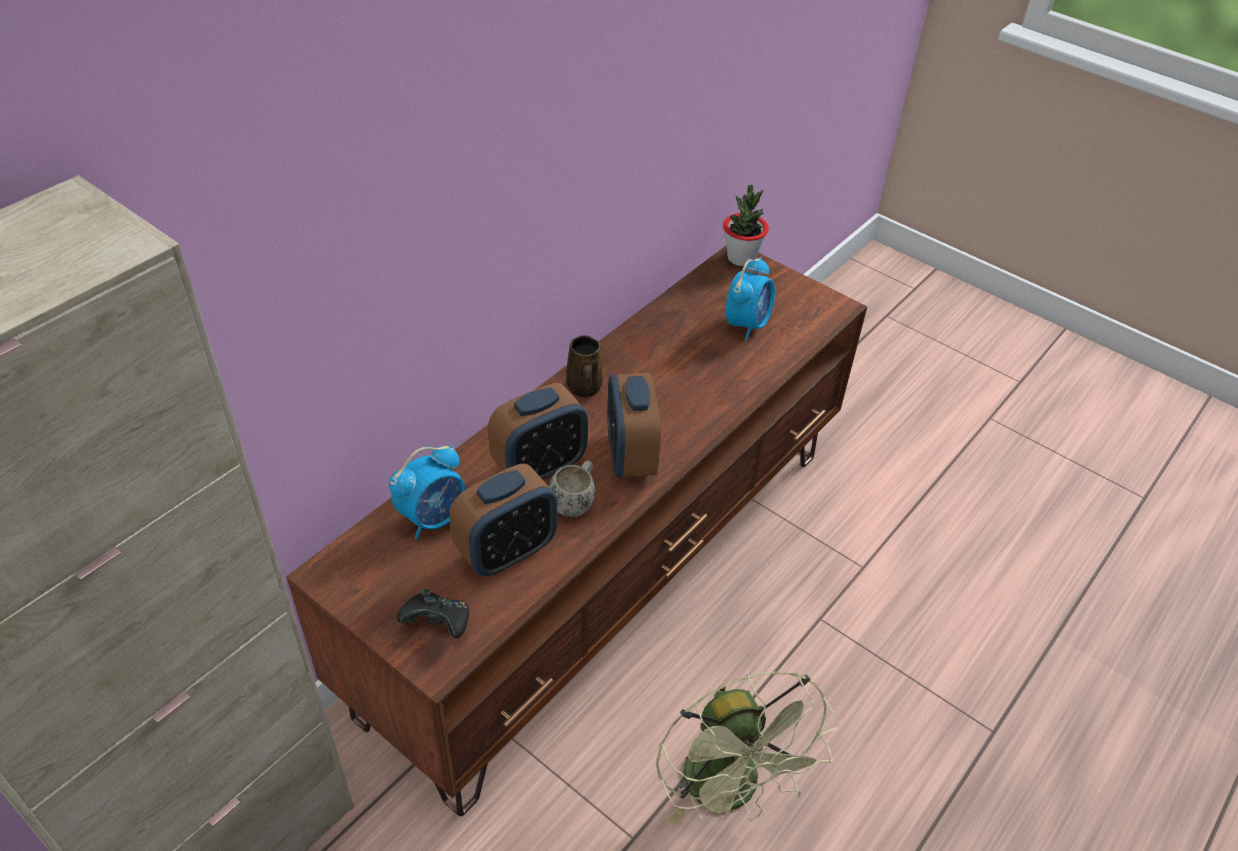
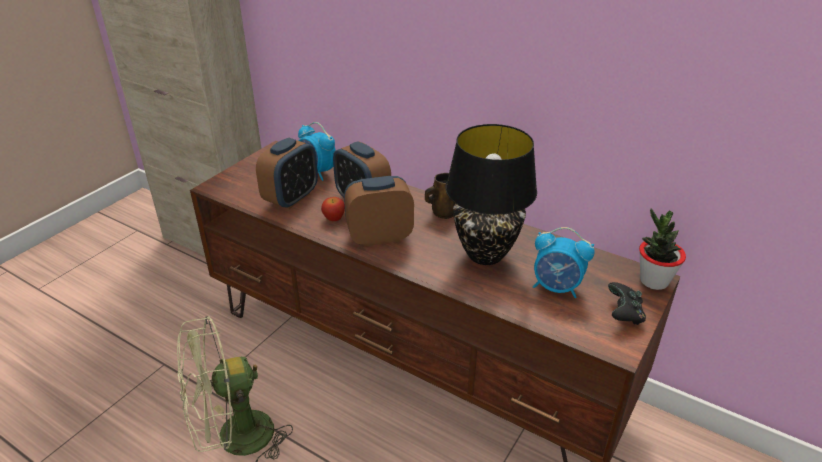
camera: 85 degrees right, 10 degrees down
(439, 623) = (240, 183): black game controller -> black game controller (624, 314)
(506, 551) = (291, 198): alarm clock -> alarm clock turned 105 degrees counterclockwise
(575, 501) = (334, 218): white mug -> apple
(681, 366) = (484, 254): none -> black table lamp

